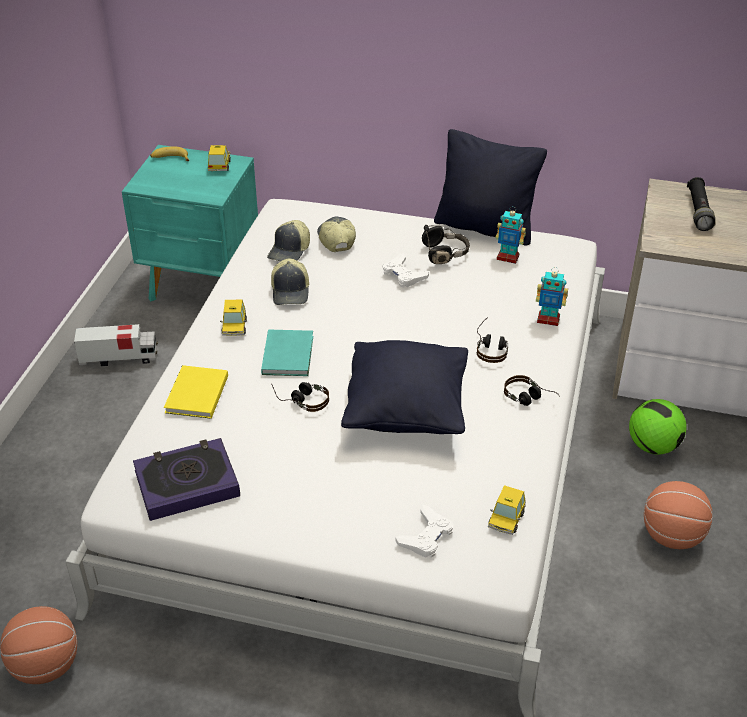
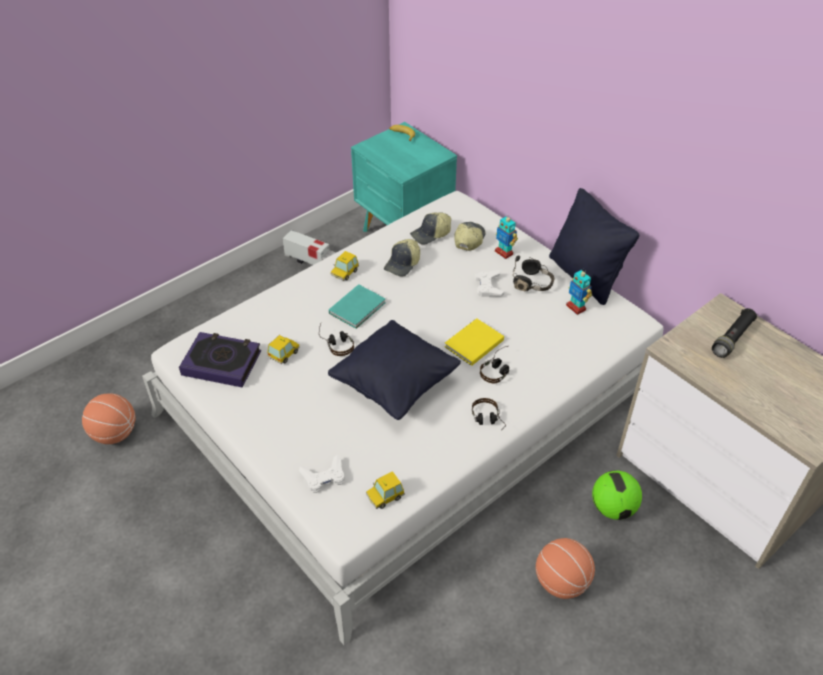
camera: 35 degrees right, 5 degrees up
(195, 395) = (279, 307): yellow book -> yellow book (472, 344)
(219, 165) = (428, 152): toy car -> toy car (284, 354)
(548, 319) = (559, 369): toy robot -> toy robot (504, 252)

